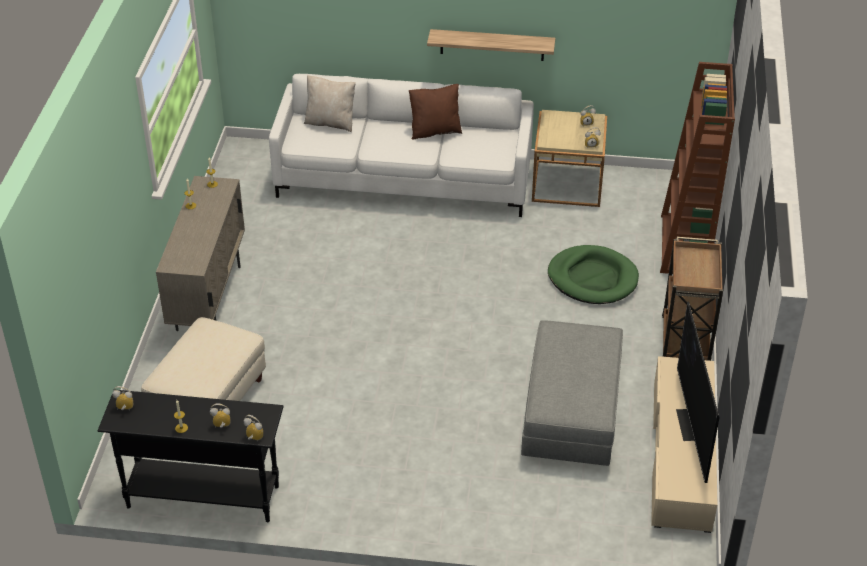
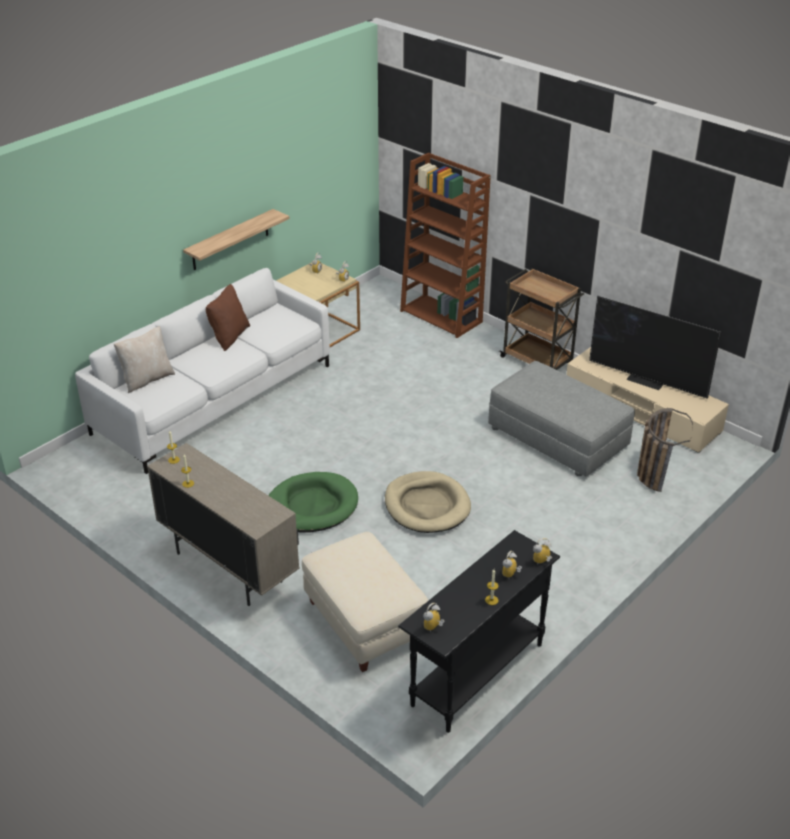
camera: 55 degrees left, 5 degrees down
(385, 371) = (427, 505): none -> beige dog bed
(585, 504) = (653, 472): none -> basket
(592, 278) = (431, 366): green dog bed -> green dog bed (312, 506)

